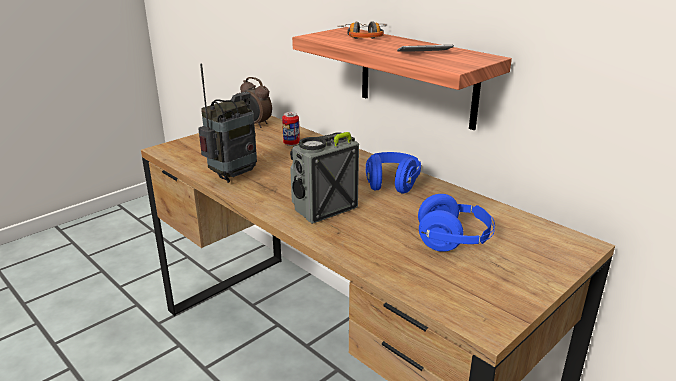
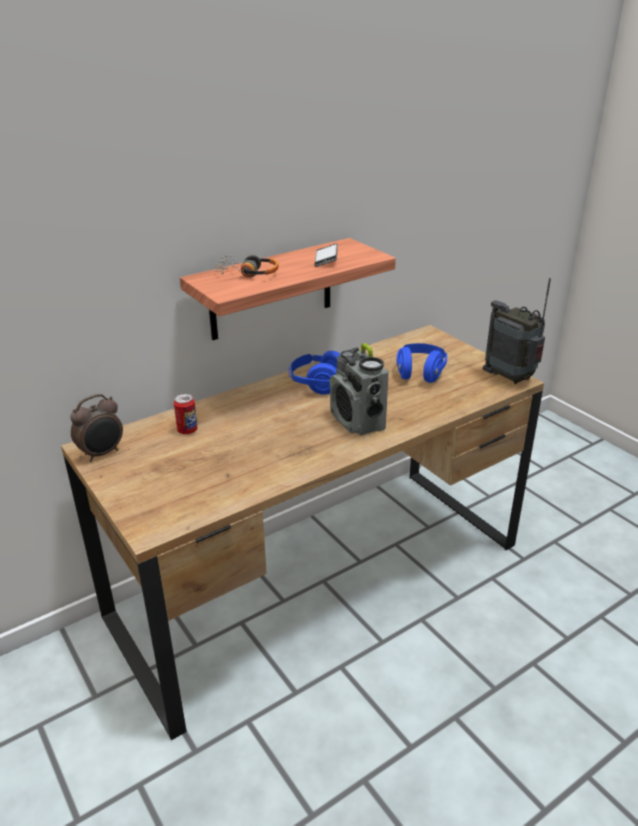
camera: 80 degrees left, 5 degrees up
(233, 176) = (266, 471): radio -> radio (510, 378)

